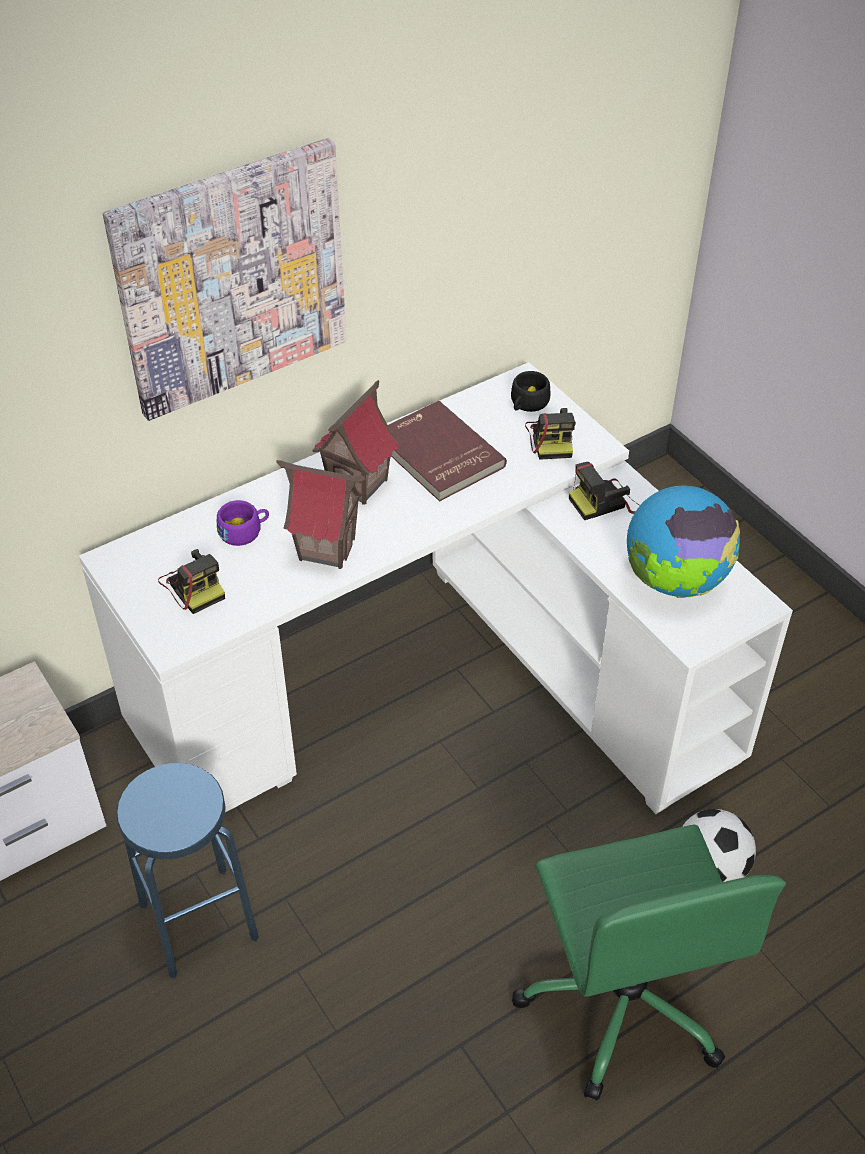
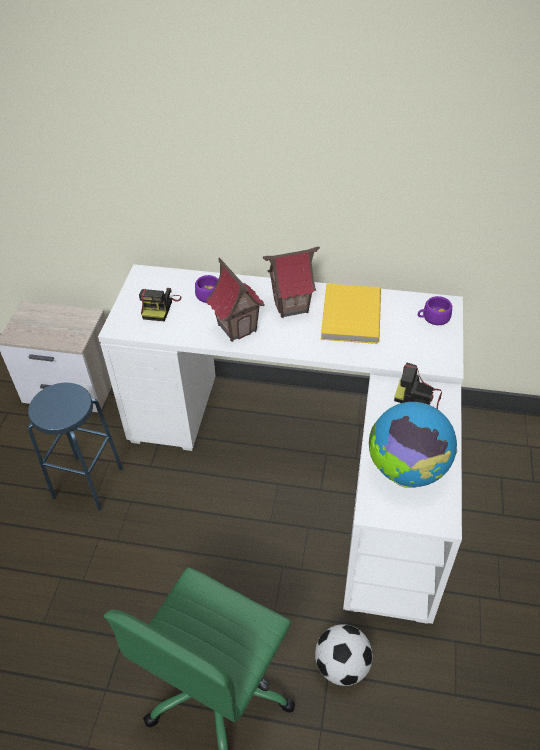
camera: 45 degrees right, 0 degrees up
(232, 279) = (246, 140): picture -> none
(437, 455) = (349, 316): red book -> yellow book
(527, 404) = (433, 318): black cup -> purple cup
(552, 438) = (424, 344): camera -> none

